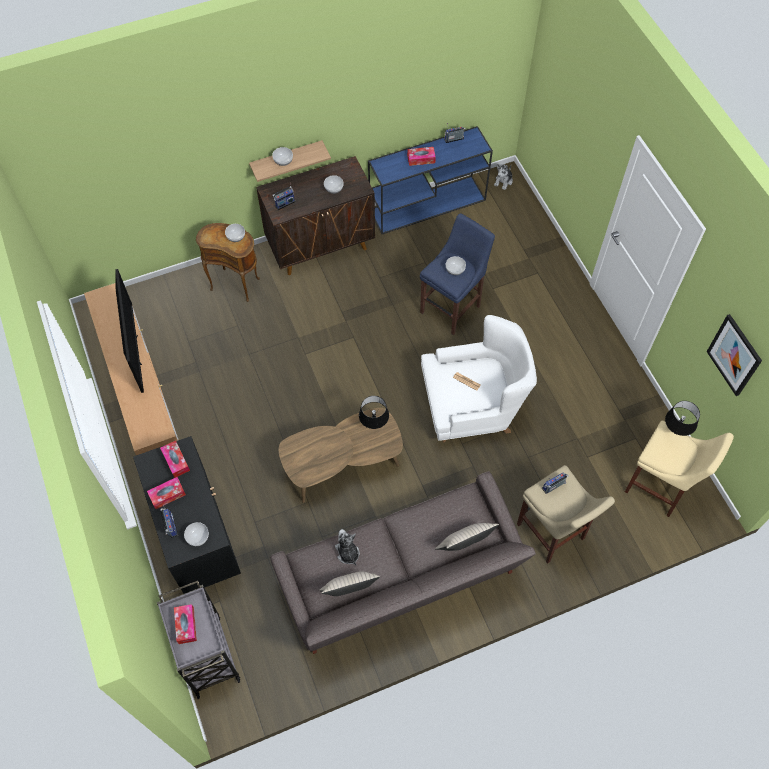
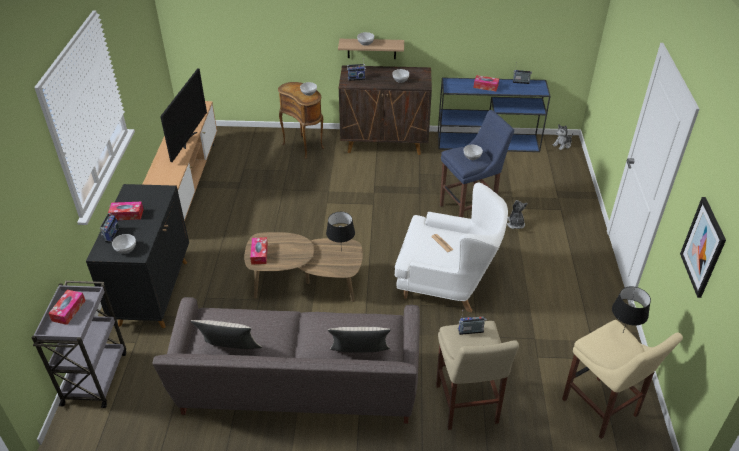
camera: 25 degrees right, 20 degrees down
(176, 461) = (151, 196): tissue box -> tissue box (259, 254)
(347, 553) = (249, 322): plush toy -> plush toy (515, 224)

